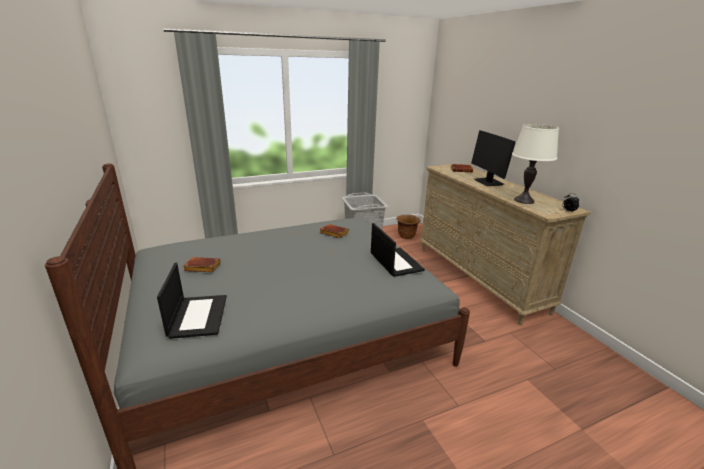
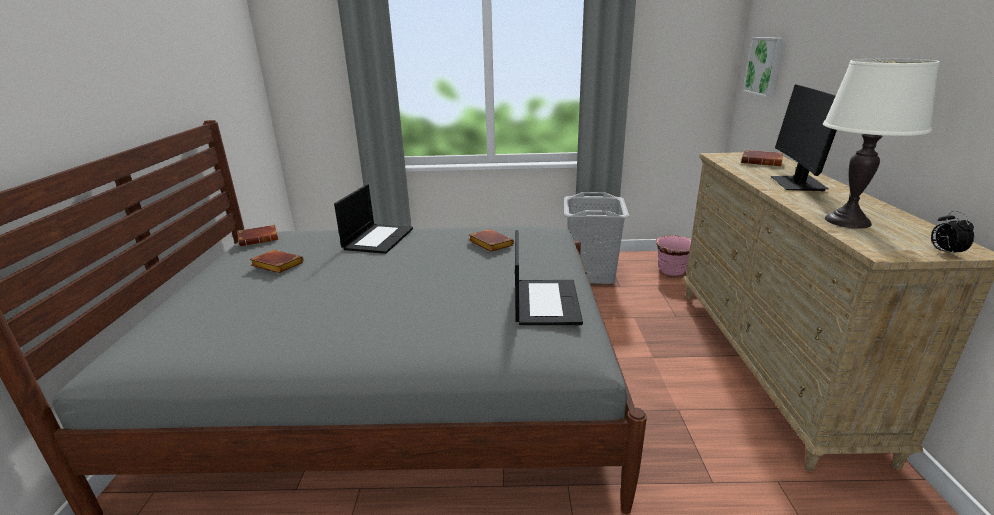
camera: 25 degrees right, 0 degrees up
(162, 251) = (260, 238): none -> brown book
(198, 315) = (204, 327): laptop -> laptop (378, 238)
(406, 236) = (672, 271): brown planter -> pink planter
(449, 115) = (765, 66): none -> picture

